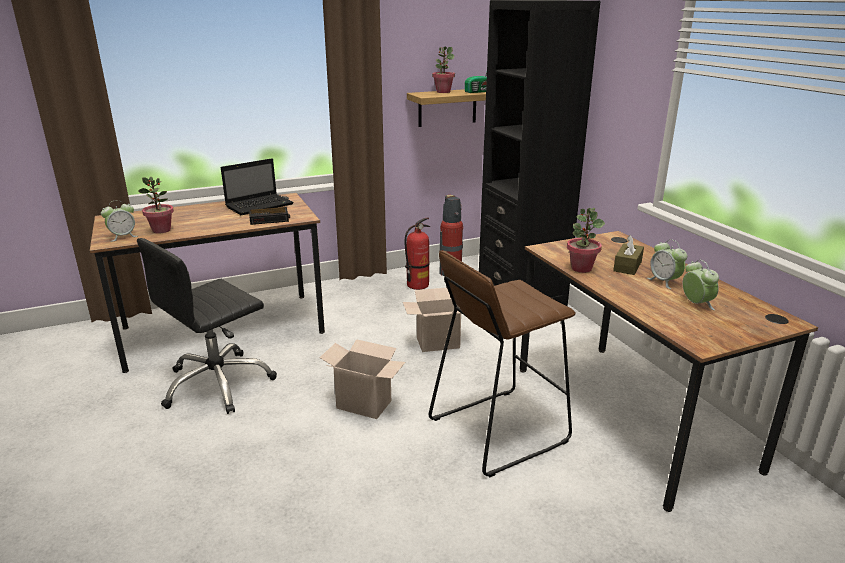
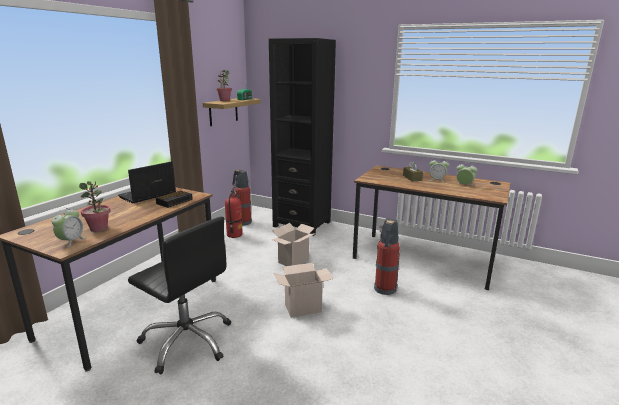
camera: 40 degrees left, 5 degrees down
(218, 384) = (187, 341): black office chair -> black office chair turned 60 degrees counterclockwise
(260, 205) = (147, 195): laptop -> laptop turned 150 degrees counterclockwise
(497, 430) = (384, 289): brown stool -> fire extinguisher
(581, 268) = (398, 183): potted plant -> none

